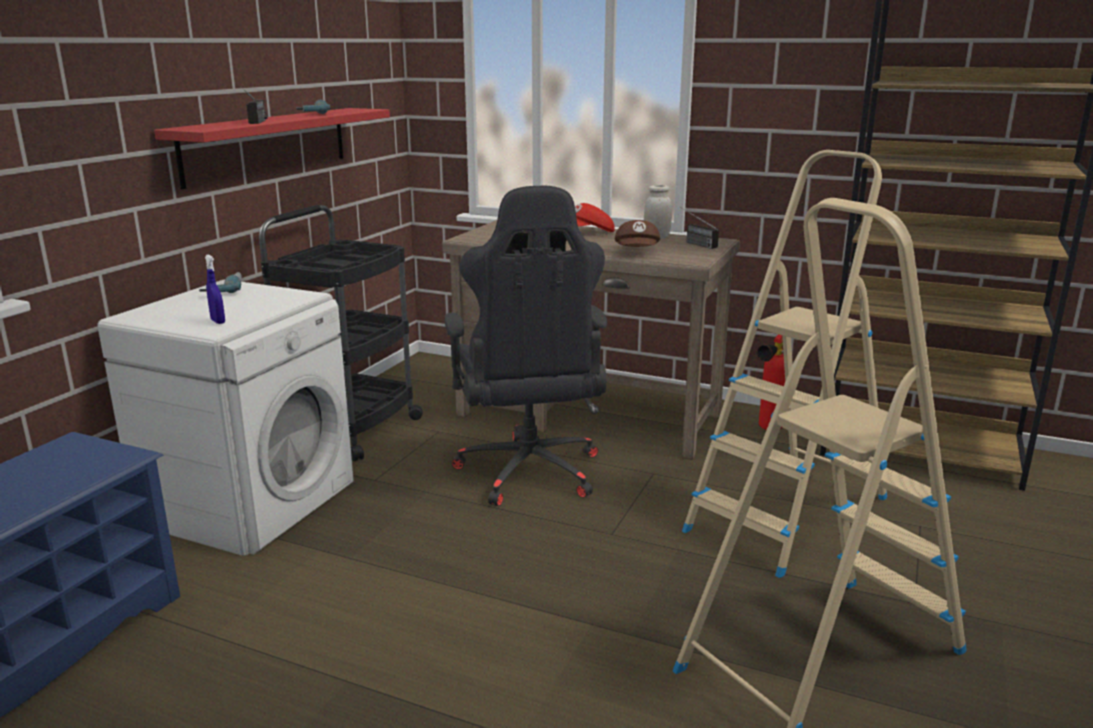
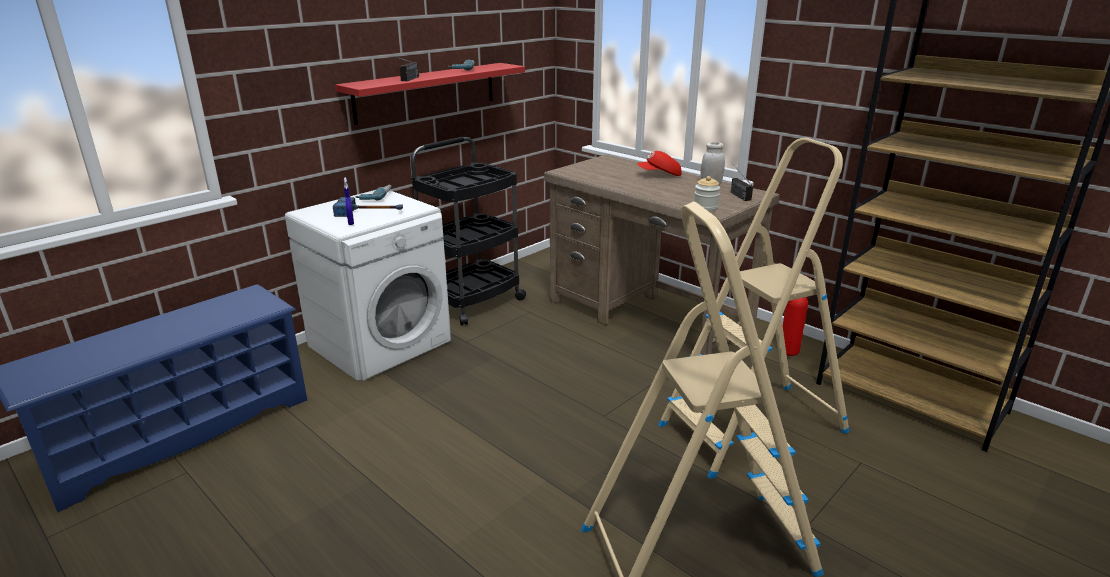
camera: 20 degrees right, 5 degrees up
(234, 307) = (370, 212): none -> hammer
(528, 470) = (575, 354): black office chair -> none
(637, 252) = (680, 198): brown cap -> none
(677, 258) = (705, 208): none -> jar

